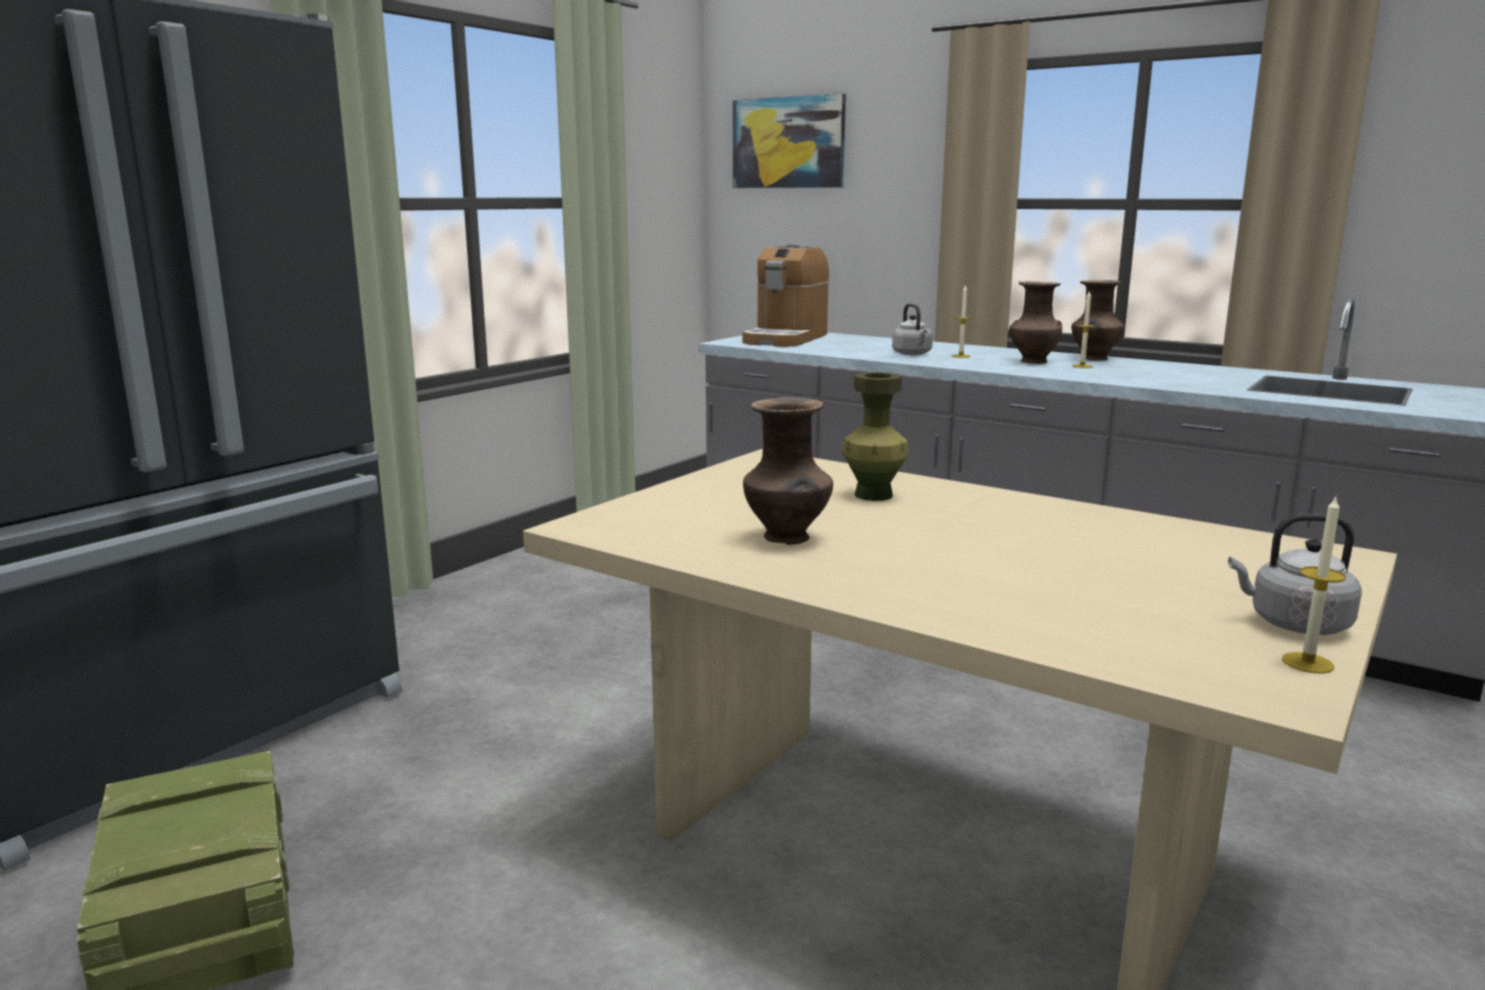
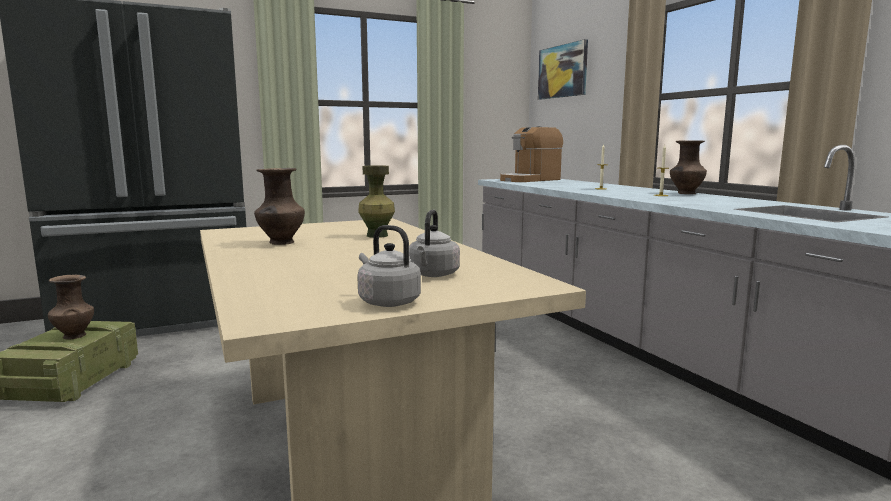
camera: 30 degrees right, 5 degrees down
(912, 354) = (575, 187): grey kettle -> grey kettle (433, 275)
(1032, 362) = (636, 192): brown vase -> brown vase (74, 336)
(1307, 663) = (330, 314): candle -> none

